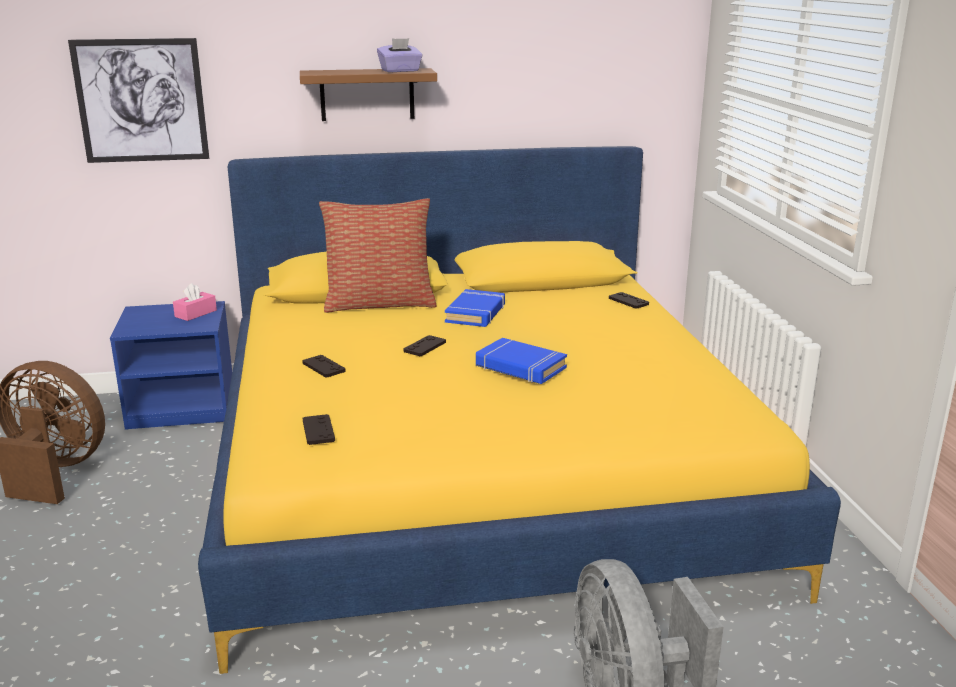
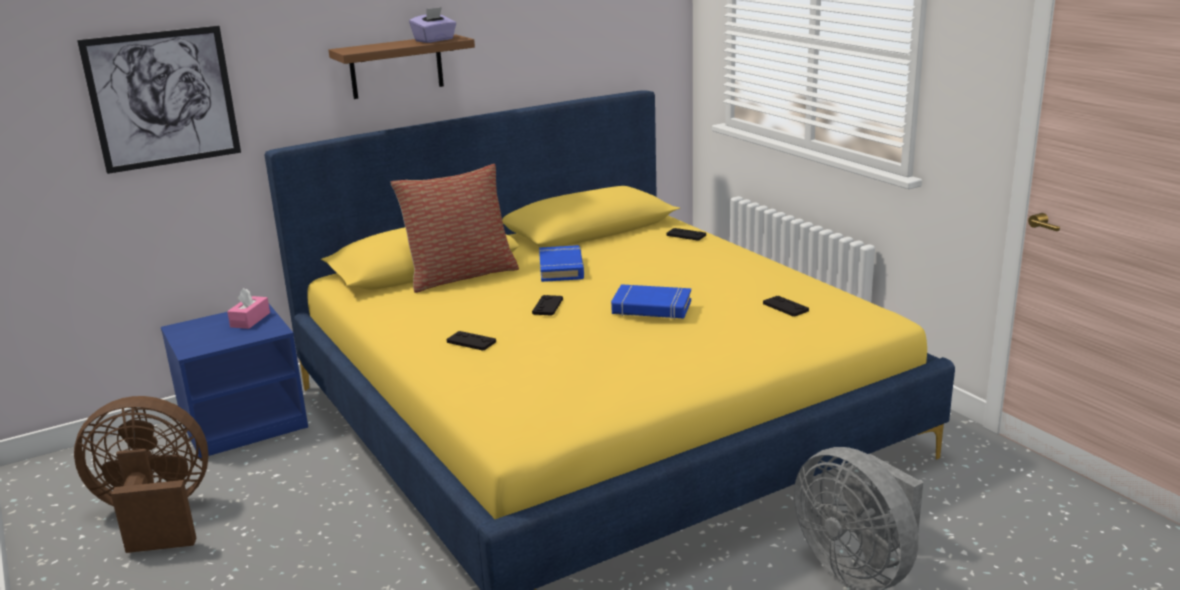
camera: 20 degrees left, 0 degrees up
(318, 430) = (531, 396): black game controller -> black game controller (785, 307)

